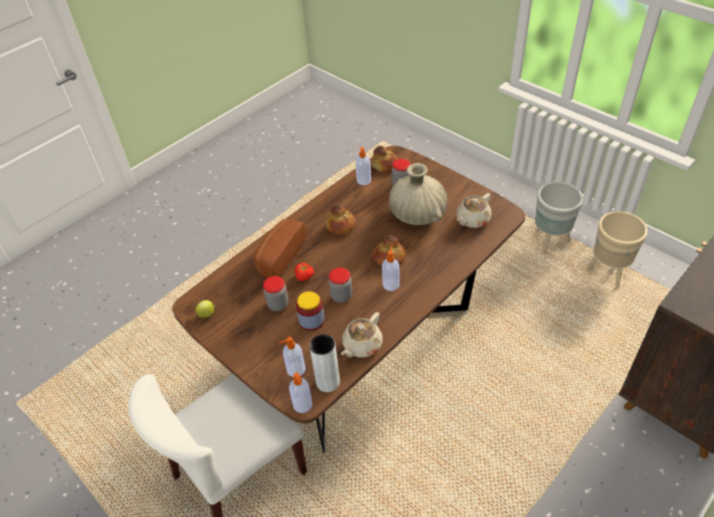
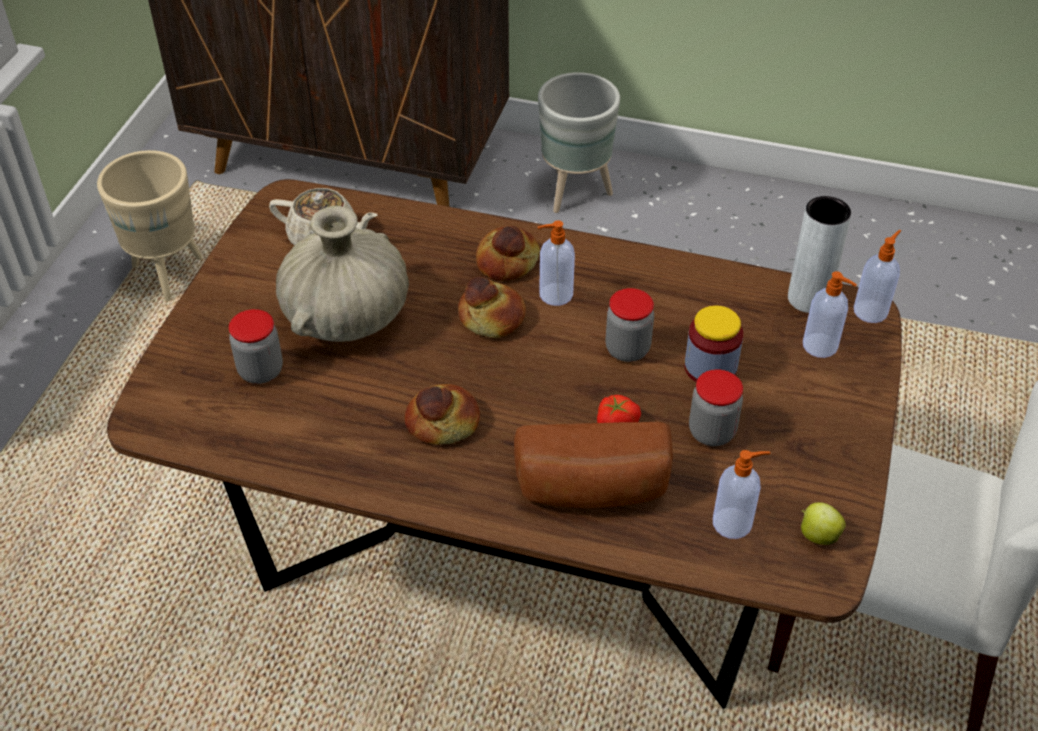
camera: 120 degrees left, 0 degrees up
(361, 345) = (711, 285): beige teapot -> none
(363, 181) = (271, 441): soap dispenser -> soap dispenser (733, 523)
(384, 165) = (196, 424): bread -> bread (507, 262)
(550, 242) = (106, 362): grey planter -> grey planter (575, 192)

